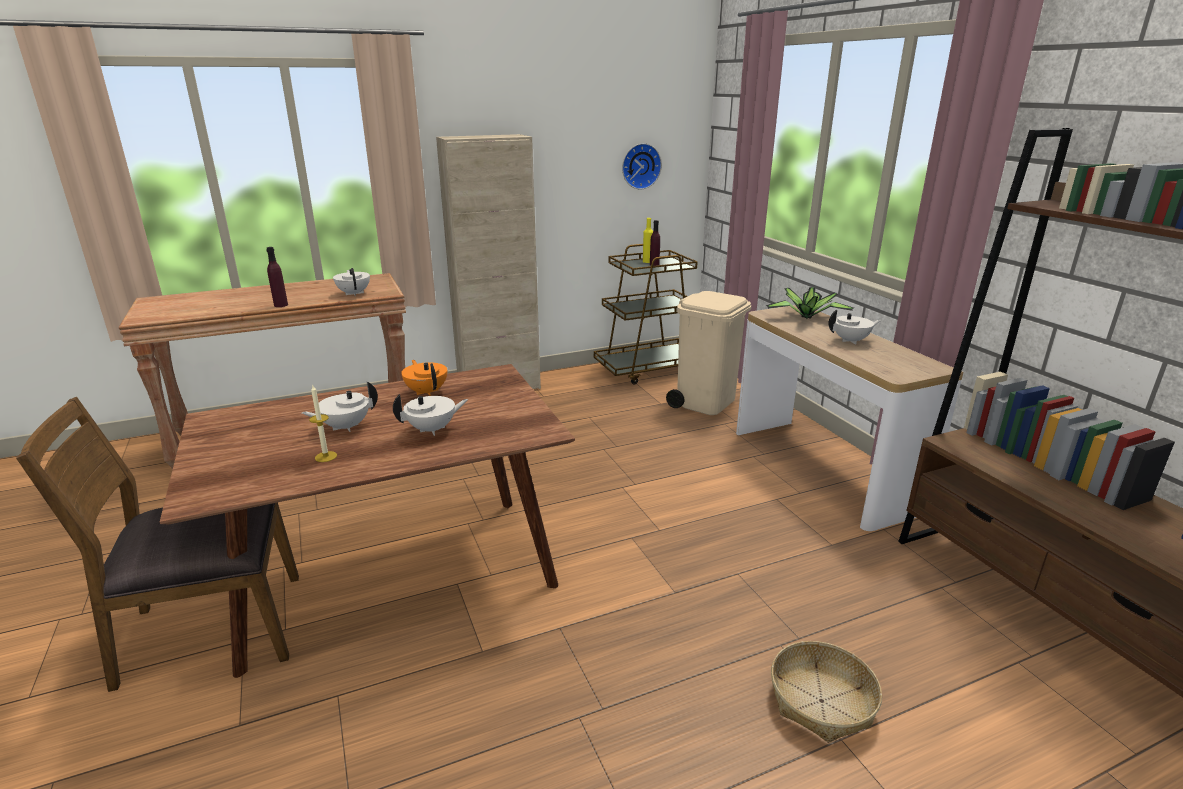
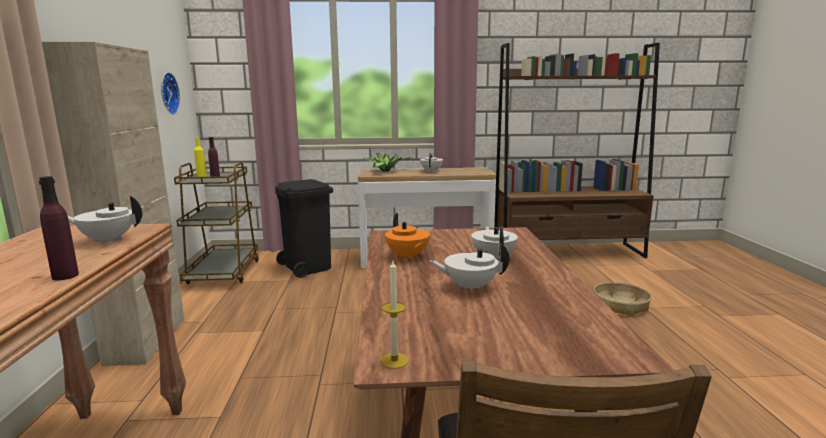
camera: 70 degrees left, 10 degrees down
(326, 456) = (534, 295): candle -> candle (394, 360)
(345, 427) = (469, 287): white teapot -> white teapot turned 105 degrees clockwise
(427, 392) = (407, 256): orange teapot -> orange teapot turned 105 degrees counterclockwise
(705, 402) = (307, 267): beige trash can -> black trash can

